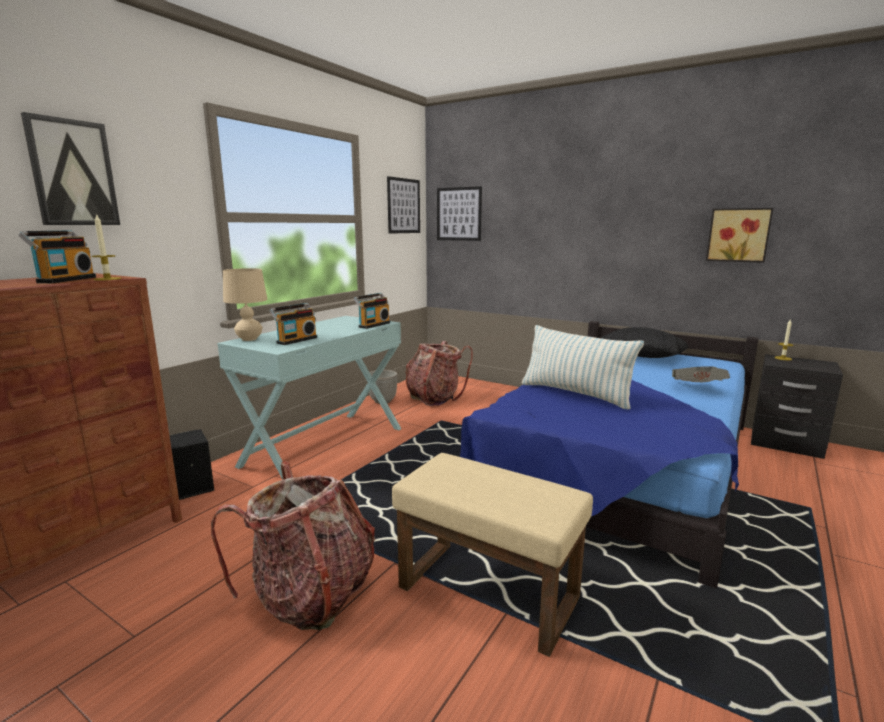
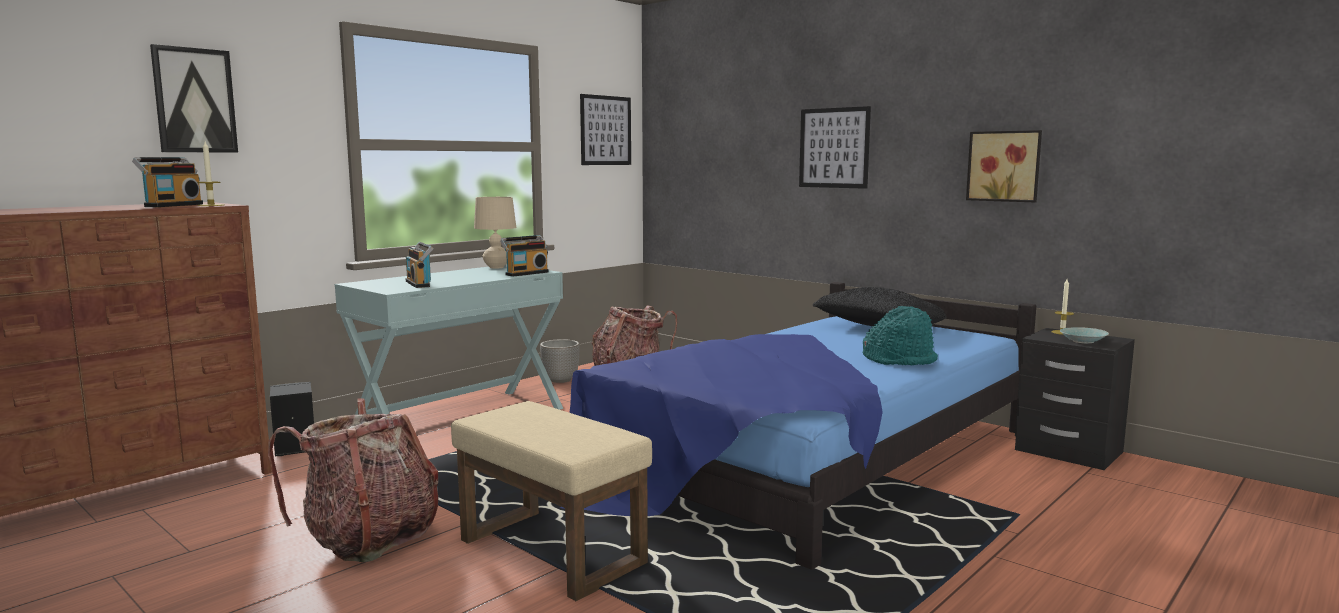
camera: 10 degrees right, 5 degrees down
(249, 339) = (371, 282): beige table lamp -> beige table lamp (496, 267)
(296, 340) = (420, 284): radio -> radio turned 105 degrees clockwise
(459, 214) = (679, 140): picture -> picture (834, 148)
(575, 394) = (730, 356): pillow -> none
(697, 389) = (900, 360): newspaper -> turquoise hat
(810, 366) = (1083, 341): none -> turquoise bowl

